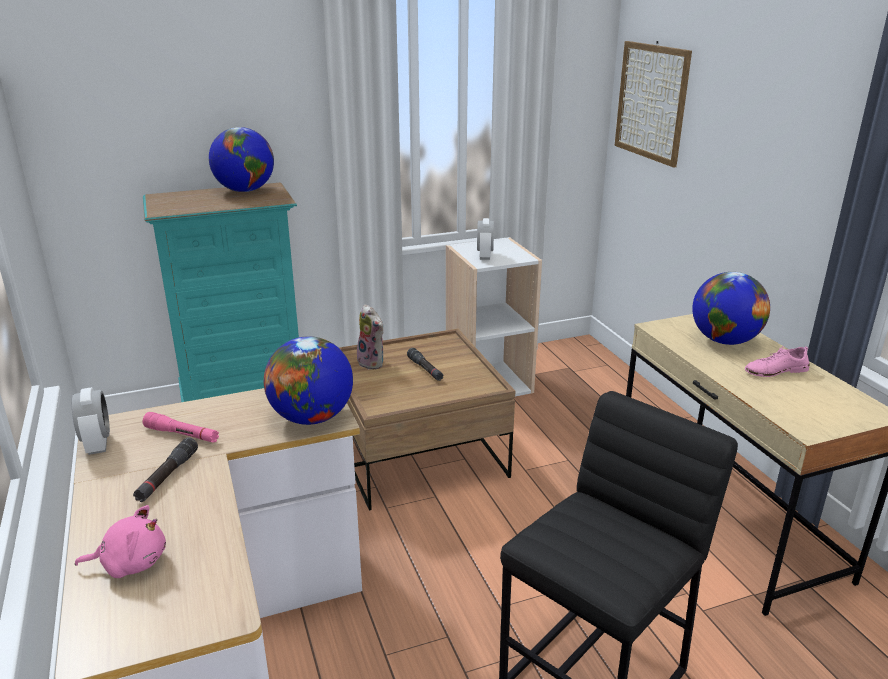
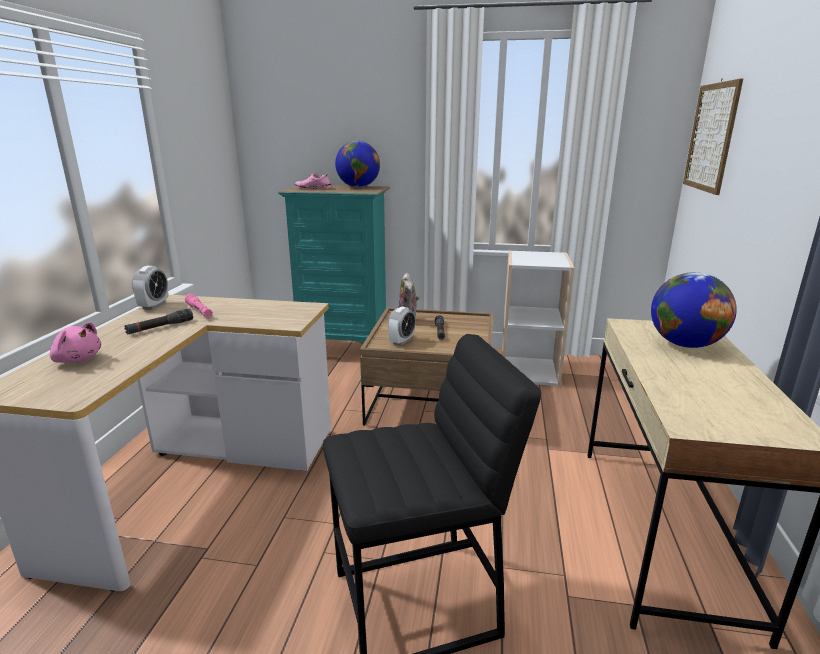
camera: 30 degrees right, 5 degrees down
(312, 417) = (280, 319): globe -> none
(485, 256) = (529, 259): alarm clock -> alarm clock (402, 341)
(775, 371) = (713, 375): pink shoe -> pink shoe (313, 188)

